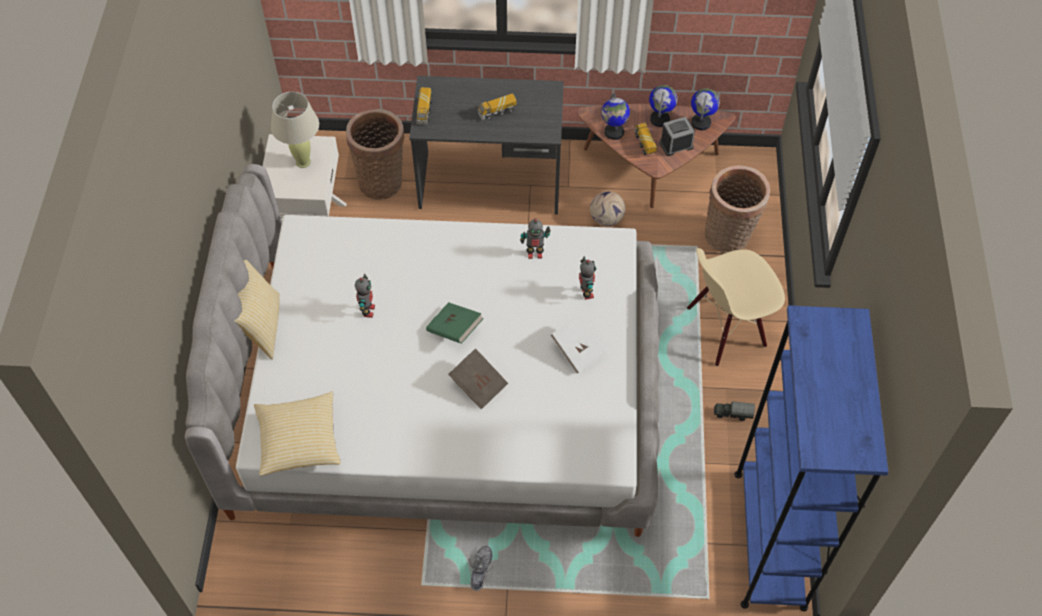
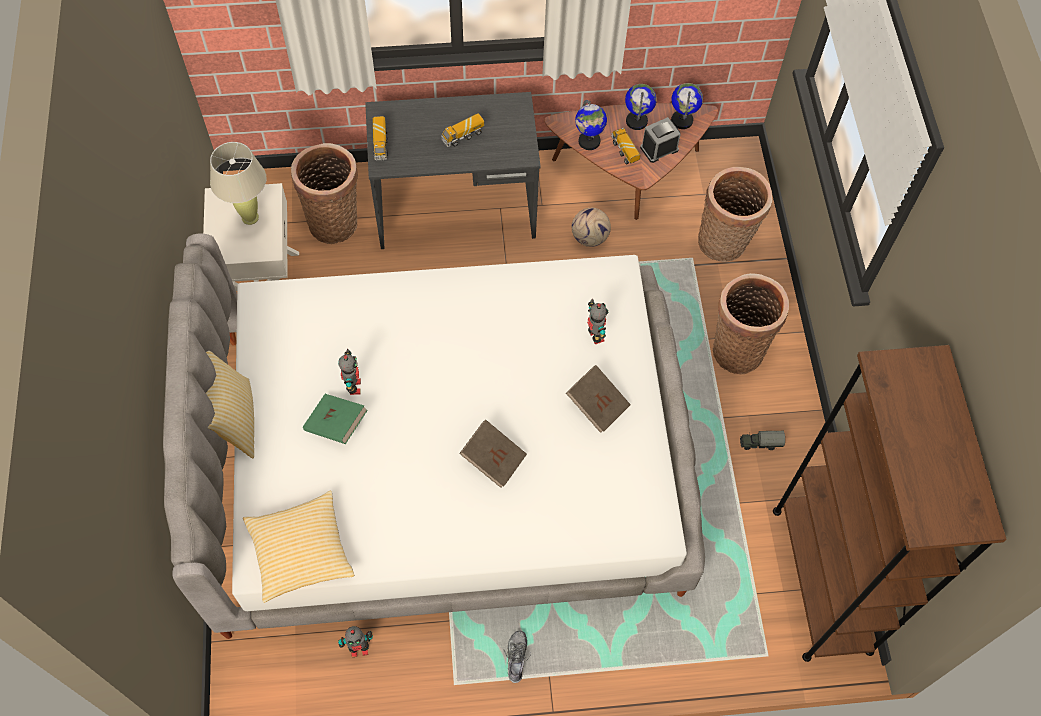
camera: 10 degrees left, 5 degrees up
(455, 330) = (456, 397): green book -> green book (336, 425)
(535, 253) = (530, 297): toy robot -> toy robot (359, 649)
(578, 350) = (597, 404): white book -> brown book
(725, 328) = (737, 348): beige chair -> basket
(770, 539) = (821, 579): blue bookcase -> brown bookcase

